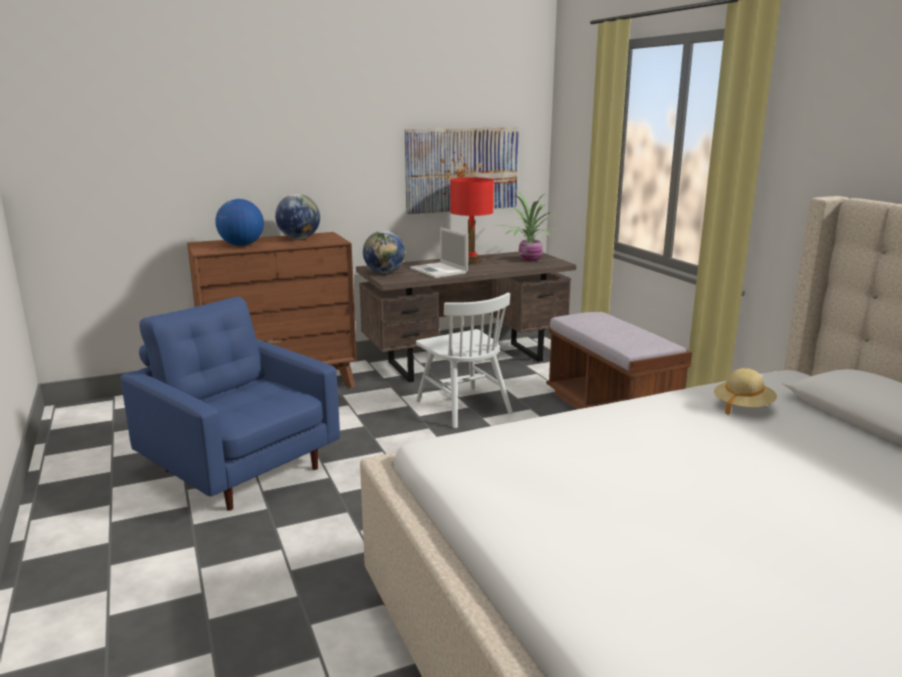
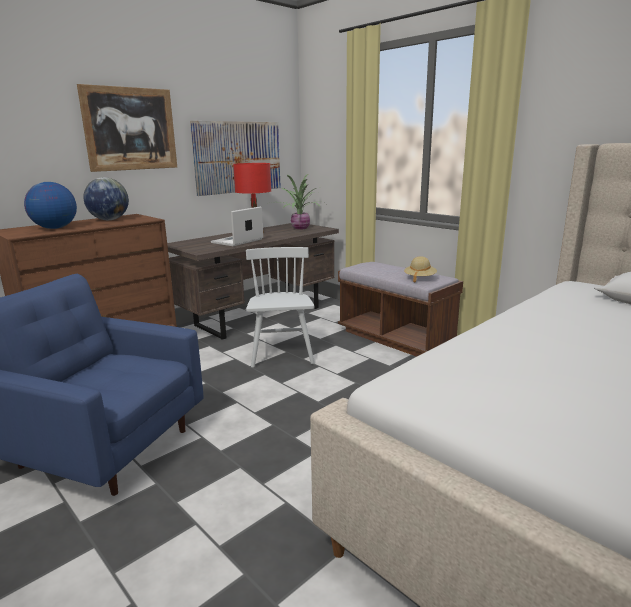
camera: 20 degrees left, 0 degrees up
(335, 140) = (130, 129): none -> picture
(384, 273) = (190, 246): globe -> none
(439, 271) = (237, 241): laptop -> laptop turned 90 degrees clockwise
(463, 407) = (281, 352): white chair -> white chair turned 135 degrees counterclockwise
(742, 407) = (582, 310): beige hat -> beige hat (419, 278)

